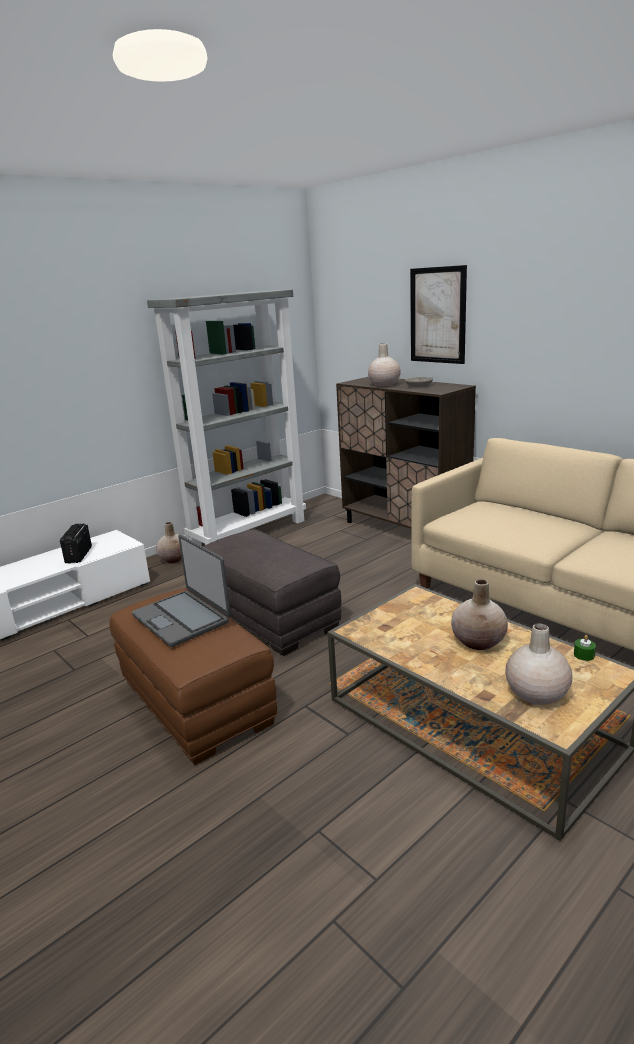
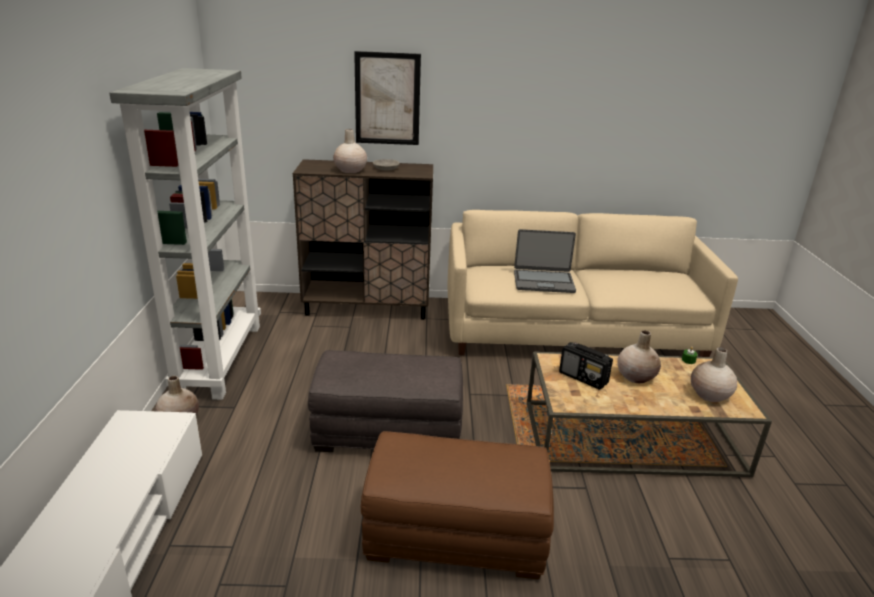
camera: 50 degrees left, 5 degrees up
(78, 555) = (132, 460): radio -> radio (583, 378)
(182, 618) = (447, 460): laptop -> laptop (543, 282)

